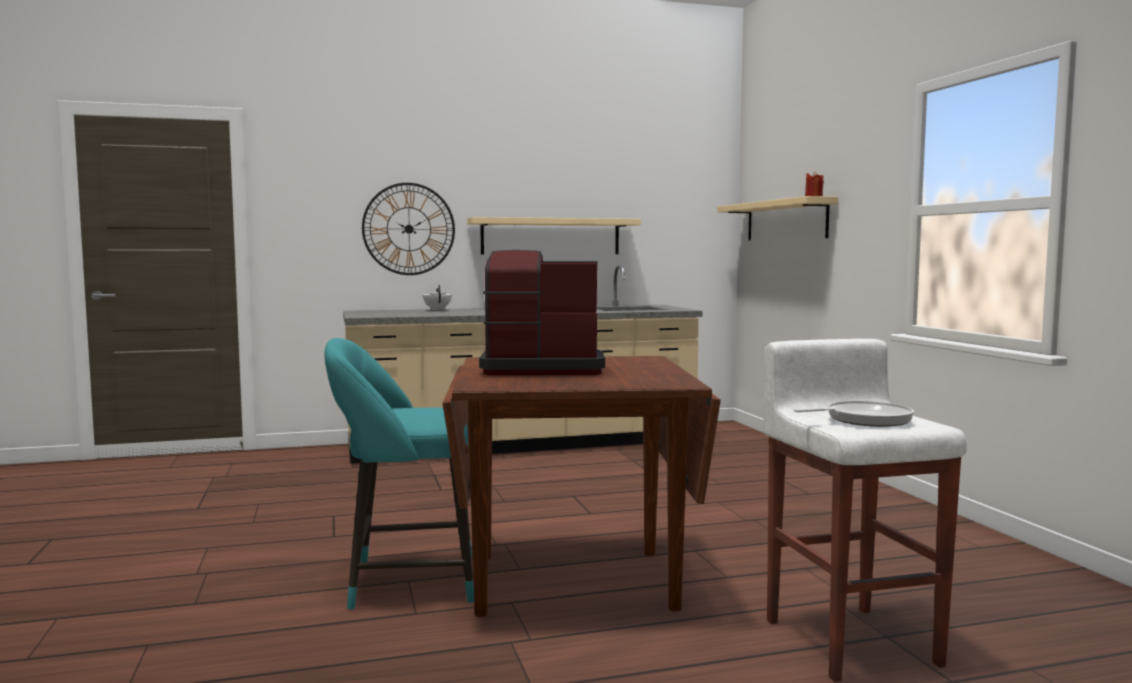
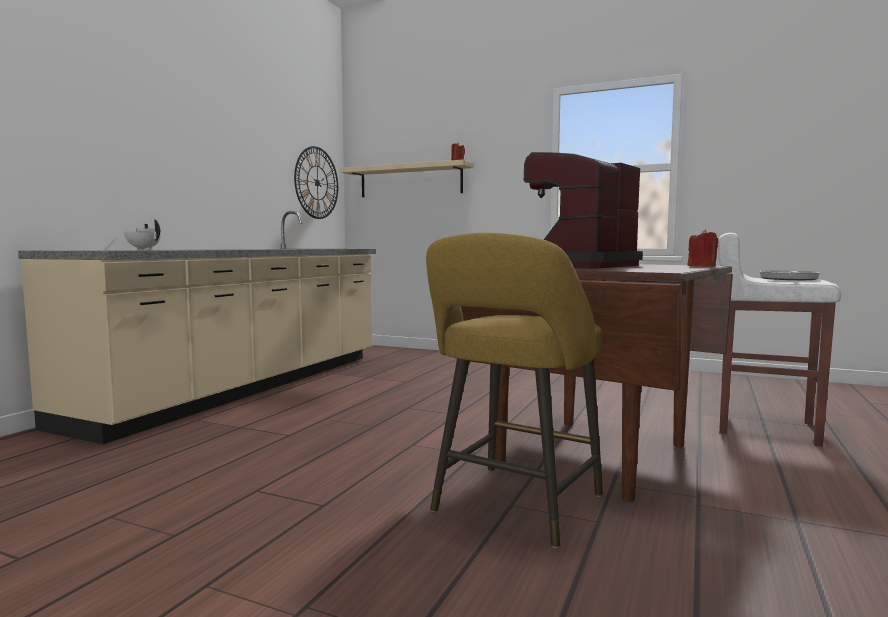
camera: 50 degrees left, 0 degrees up
(404, 583) = (514, 507): turquoise stool -> yellow stool
(409, 229) = (93, 151): wall clock -> wall clock (317, 183)
(551, 236) = (228, 179): beige shelf -> none
(636, 385) = (702, 266): none -> red candle

